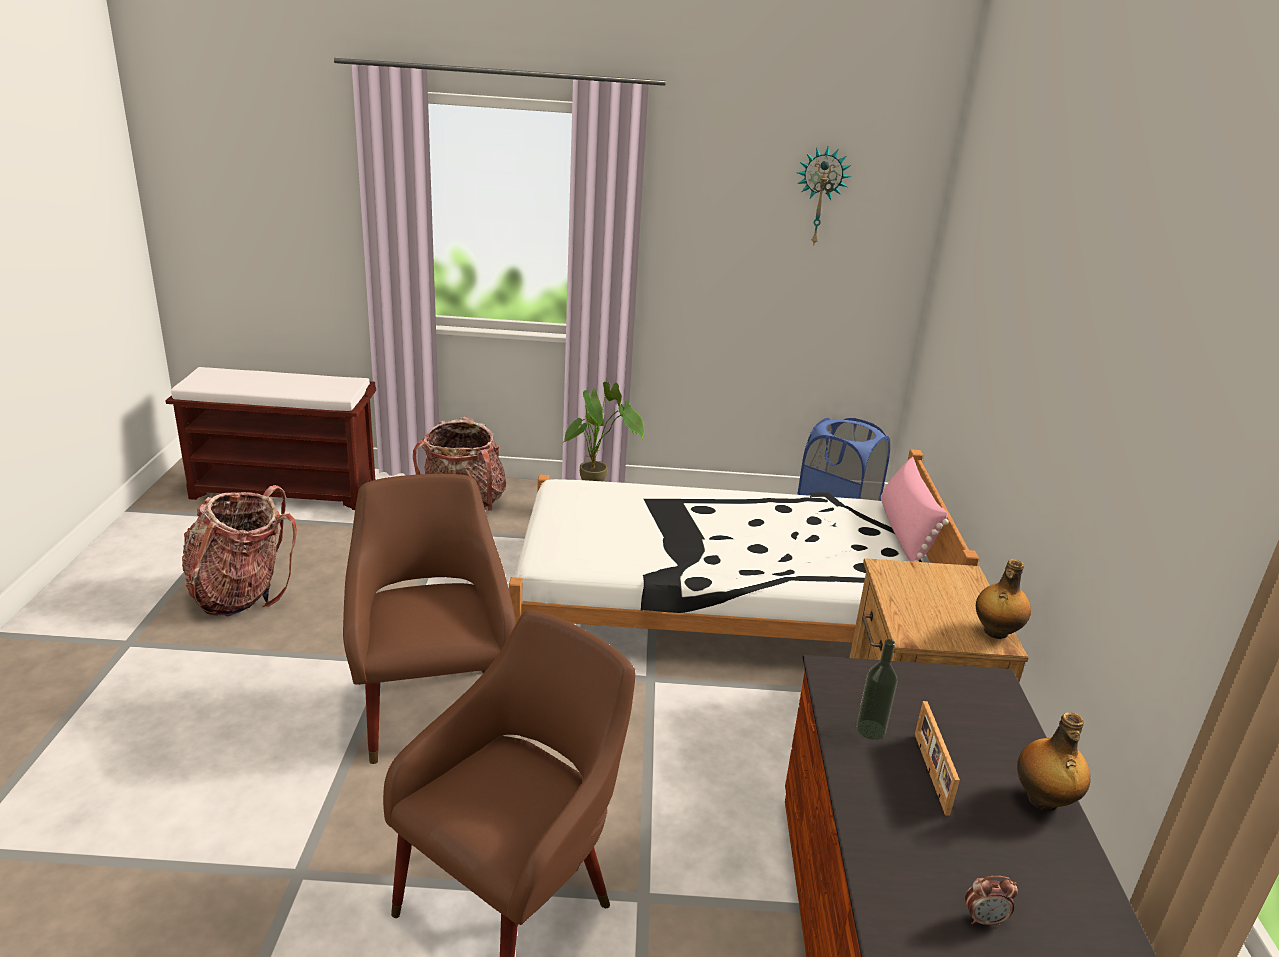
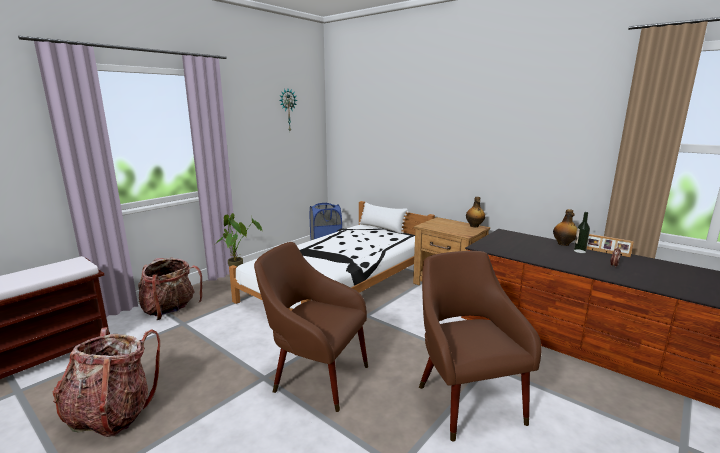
camera: 50 degrees left, 10 degrees down
(870, 729) = (515, 251): bottle -> bottle (579, 251)
(905, 532) = (381, 228): pink pillow -> white pillow
(929, 772) = (543, 251): picture frame -> picture frame (606, 252)

